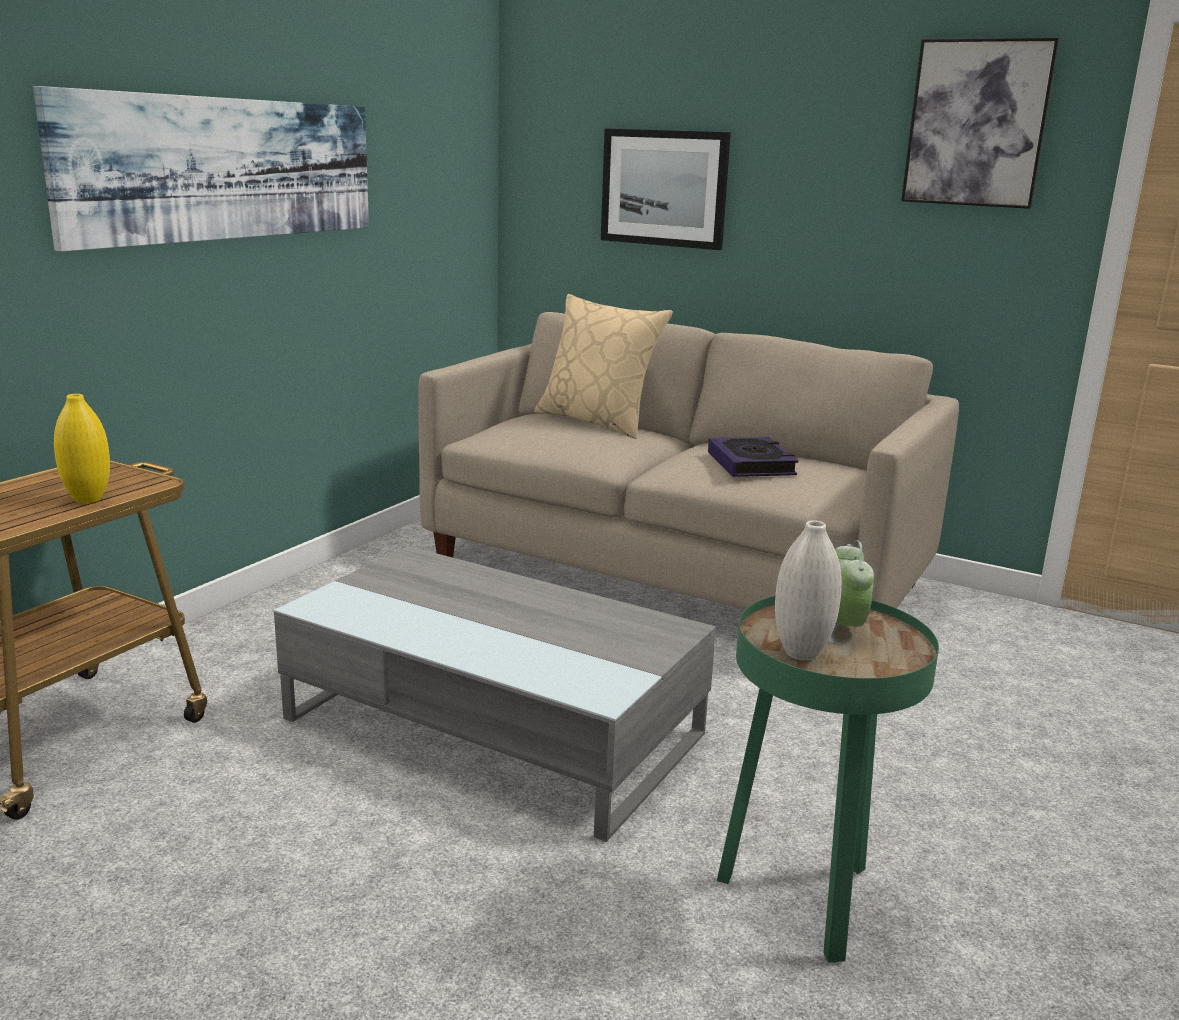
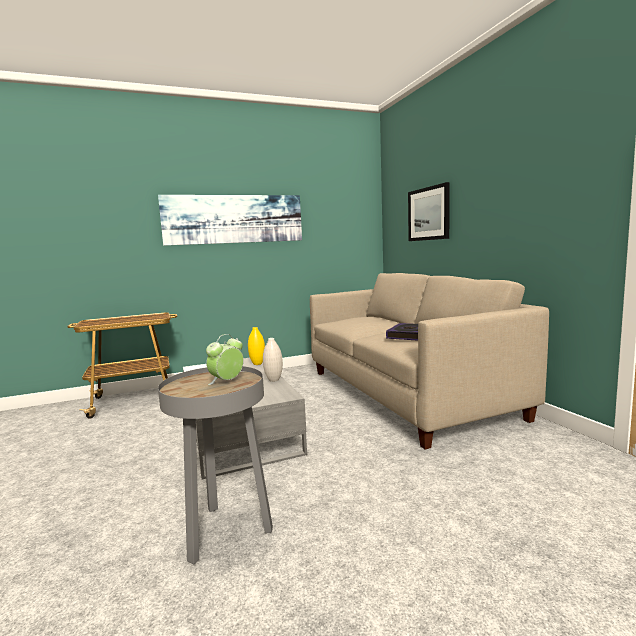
camera: 40 degrees right, 10 degrees down
(88, 500) = (136, 320): yellow vase -> yellow vase (257, 364)
(598, 422) = (381, 318): beige pillow -> none
(801, 653) = (185, 385): white vase -> white vase (274, 380)
(804, 902) = (225, 534): green side table -> grey side table
(977, 123) = (551, 146): picture -> none

